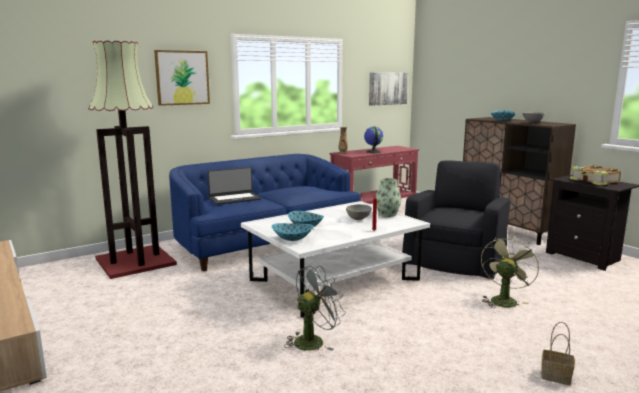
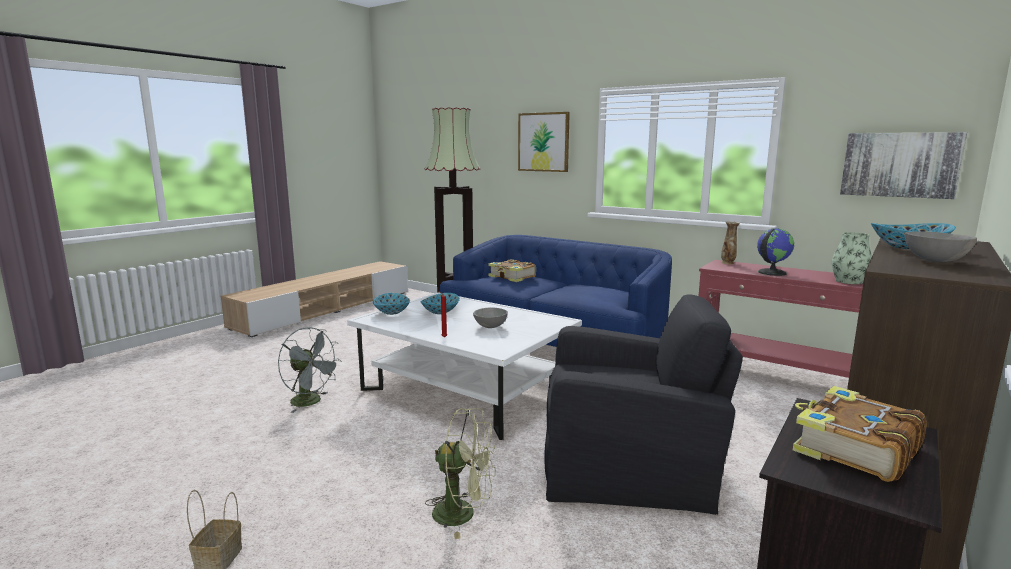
camera: 70 degrees right, 0 degrees up
(234, 199) = (512, 277): laptop -> book
(387, 214) = (524, 336): vase -> vase (849, 281)

